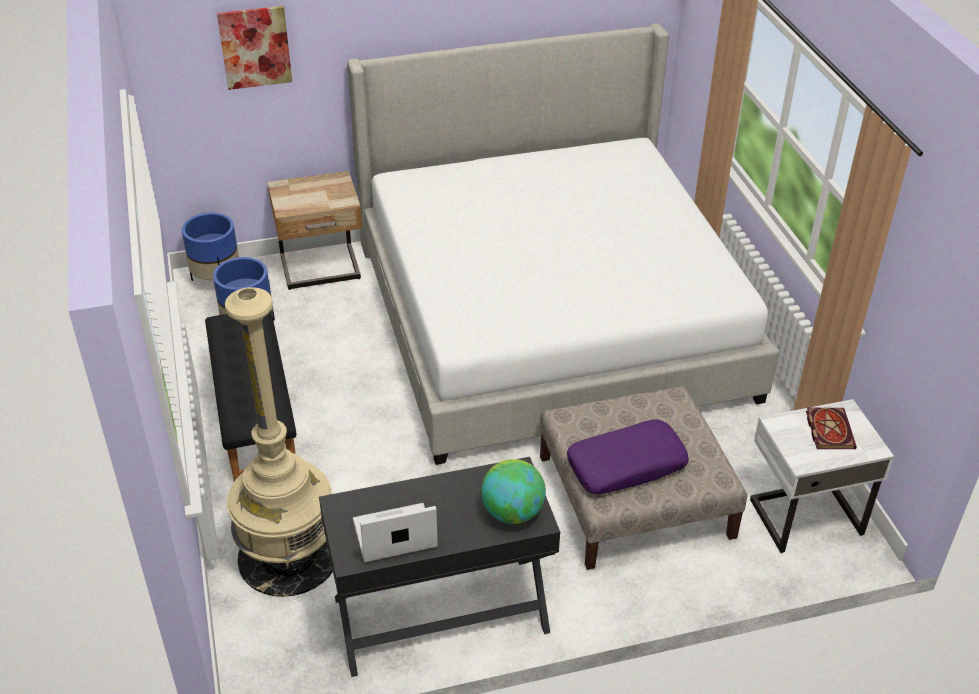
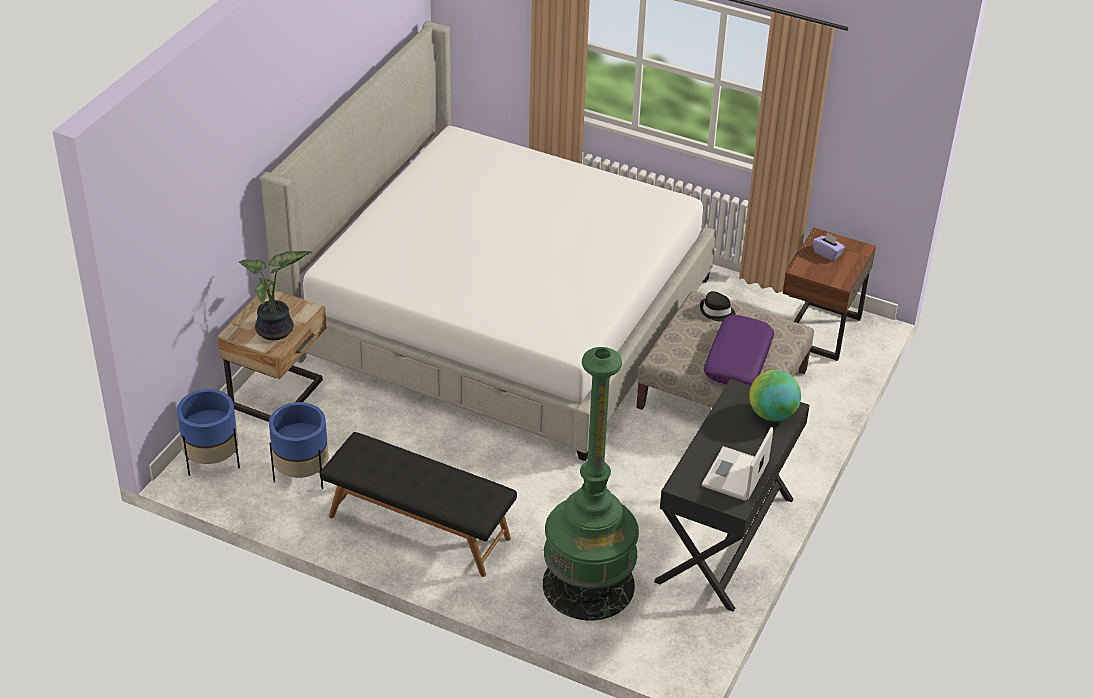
camera: 50 degrees left, 0 degrees up
(255, 47) = (199, 206): picture -> none
(288, 555) = (588, 585): beige floor lamp -> green floor lamp
(304, 201) = (276, 331): none -> potted plant
(672, 415) = (716, 312): none -> black hat
(803, 515) = (819, 331): white nightstand -> brown nightstand
(828, 429) = (827, 254): book -> purple tissue box

